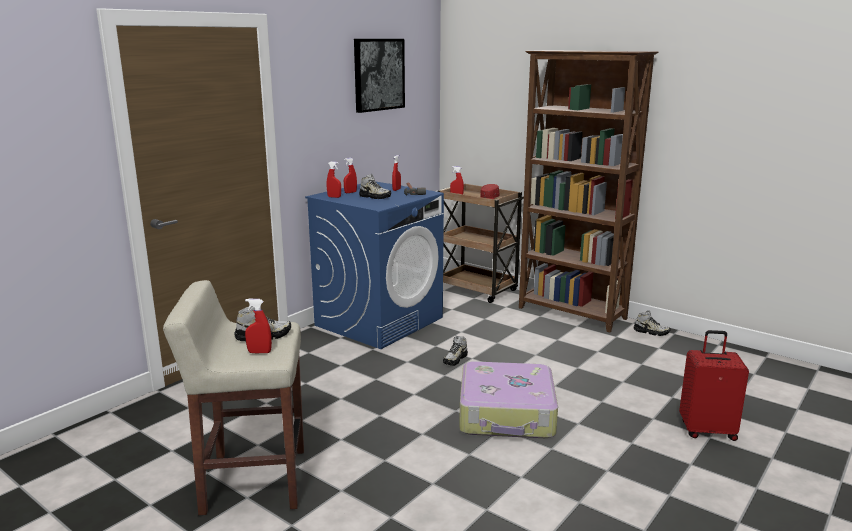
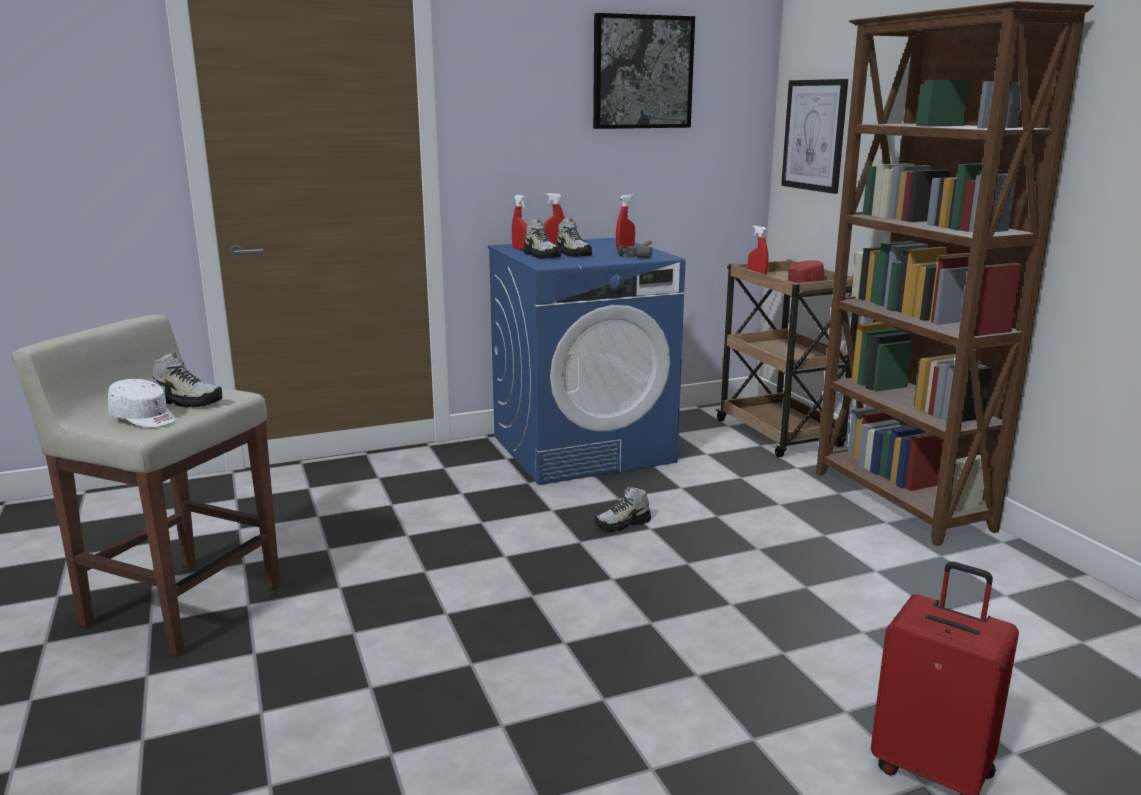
camera: 30 degrees right, 0 degrees up
(259, 352) = (144, 418): red spray bottle -> white cap
(475, 109) = (814, 135): none -> picture
(507, 414) = (600, 624): suitcase -> none
(651, 332) = (1022, 564): shoe -> shoe (541, 255)

